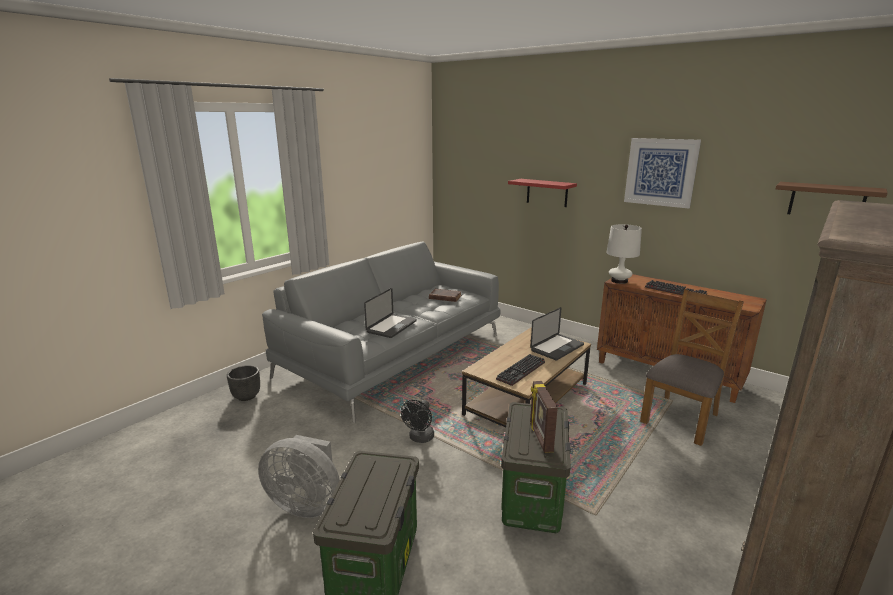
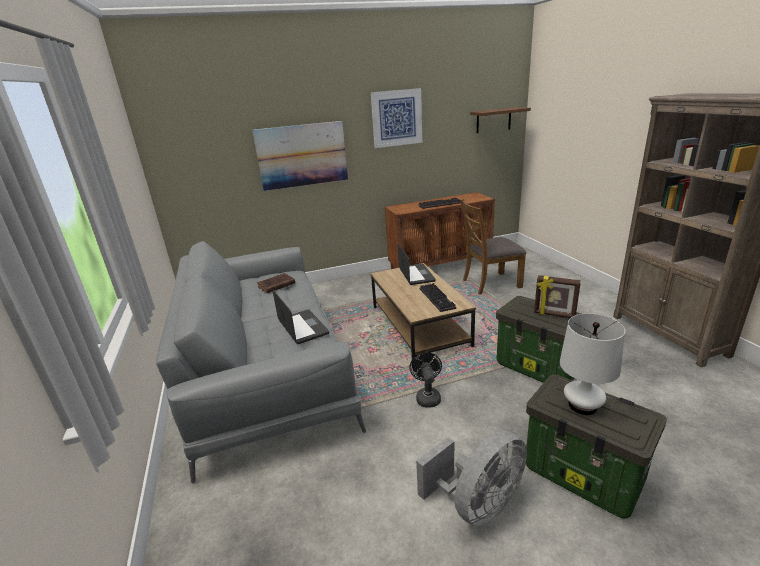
camera: 55 degrees left, 5 degrees up
(246, 396) = (209, 519): black planter -> none
(420, 438) = (427, 396): black fan -> black fan turned 150 degrees counterclockwise
(547, 192) = (302, 155): red shelf -> picture
(619, 281) = (401, 211): white table lamp -> white table lamp (582, 405)
(681, 418) = (490, 283): brown chair -> brown chair turned 90 degrees counterclockwise

